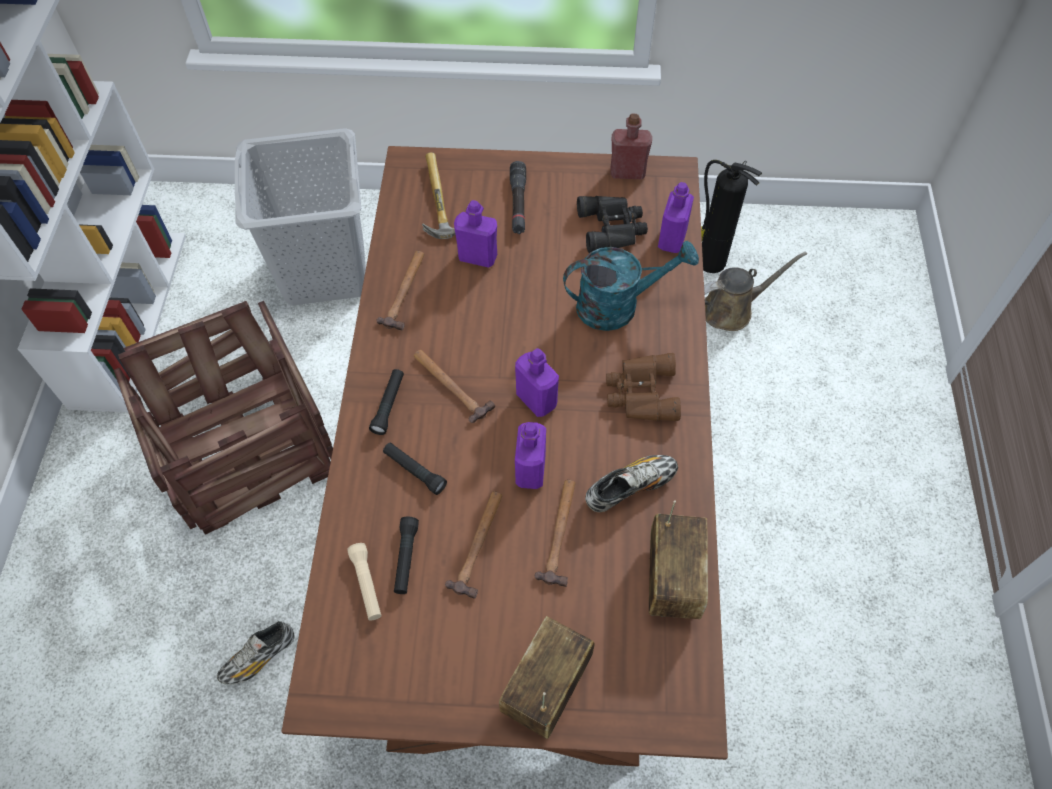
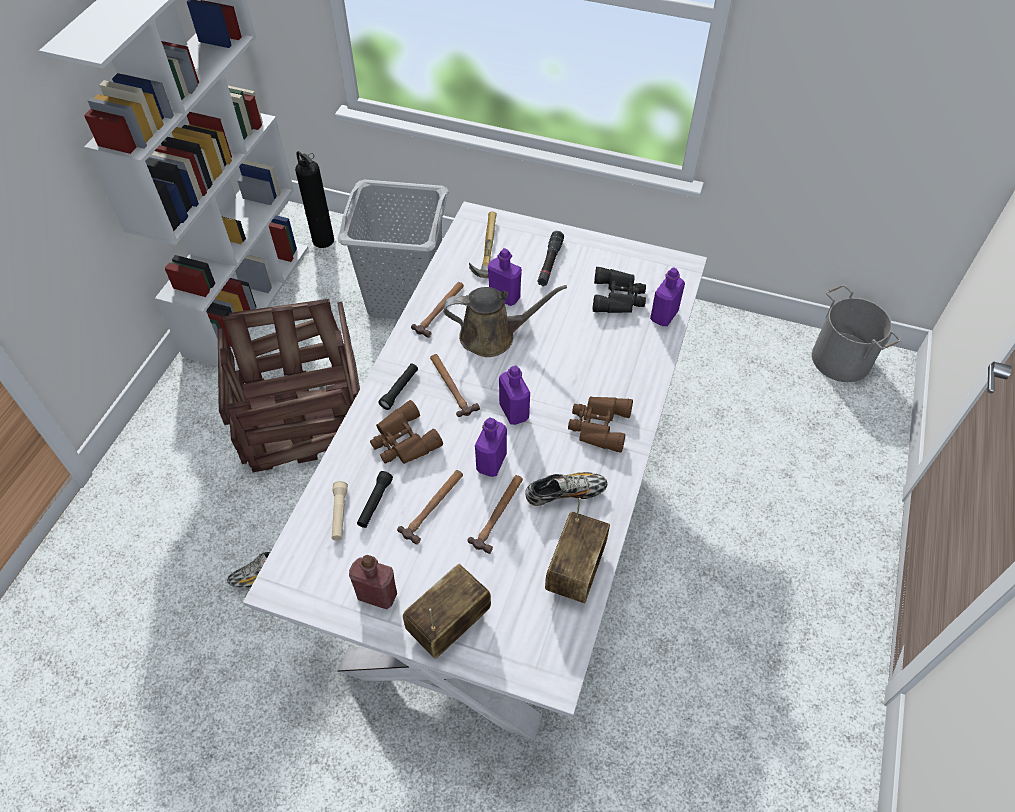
camera: 15 degrees right, 5 degrees down
(414, 471) = (403, 442): black flashlight -> brown binoculars
(526, 505) = (507, 511): brown dining table -> white dining table
(618, 305) = (603, 356): turquoise watering can -> none
(627, 172) = (645, 257): red bottle -> red bottle (377, 595)
(710, 261) = (721, 355): fire extinguisher -> fire extinguisher (322, 239)
(732, 309) = (727, 398): brown watering can -> brown watering can (493, 336)
(838, 237) = (840, 359): none -> grey bucket

